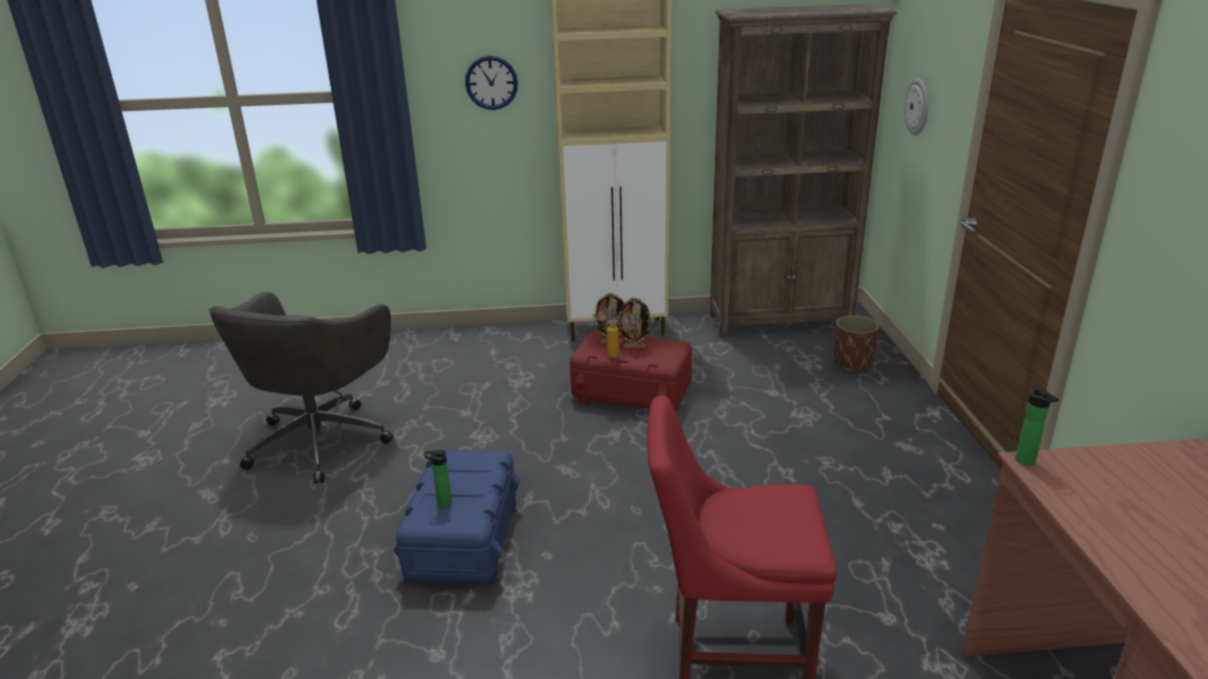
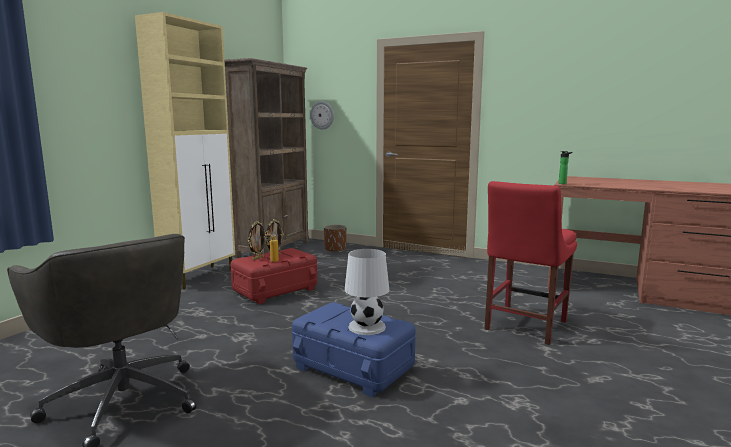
camera: 60 degrees left, 15 degrees down
(442, 503) = (366, 327): bottle -> white table lamp
(491, 83) = (94, 93): wall clock -> none

